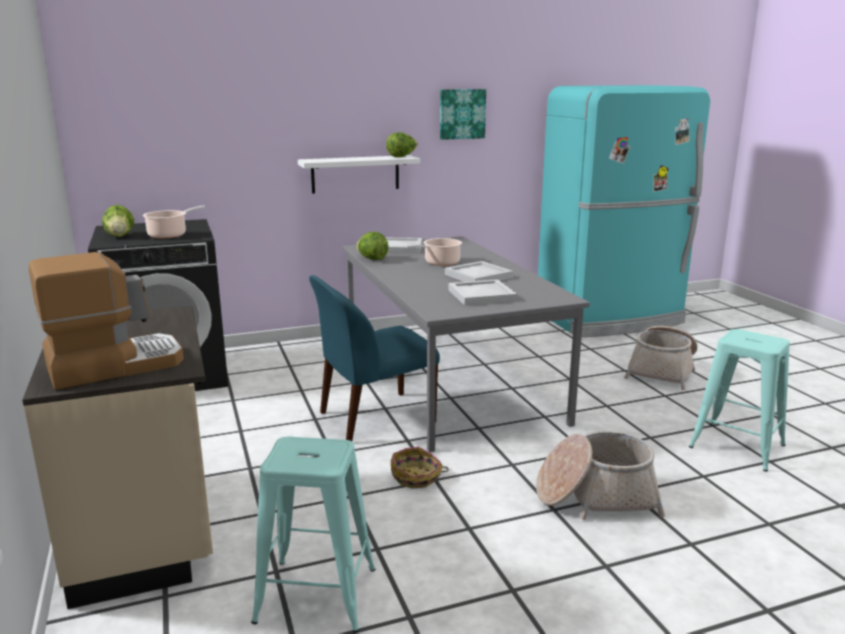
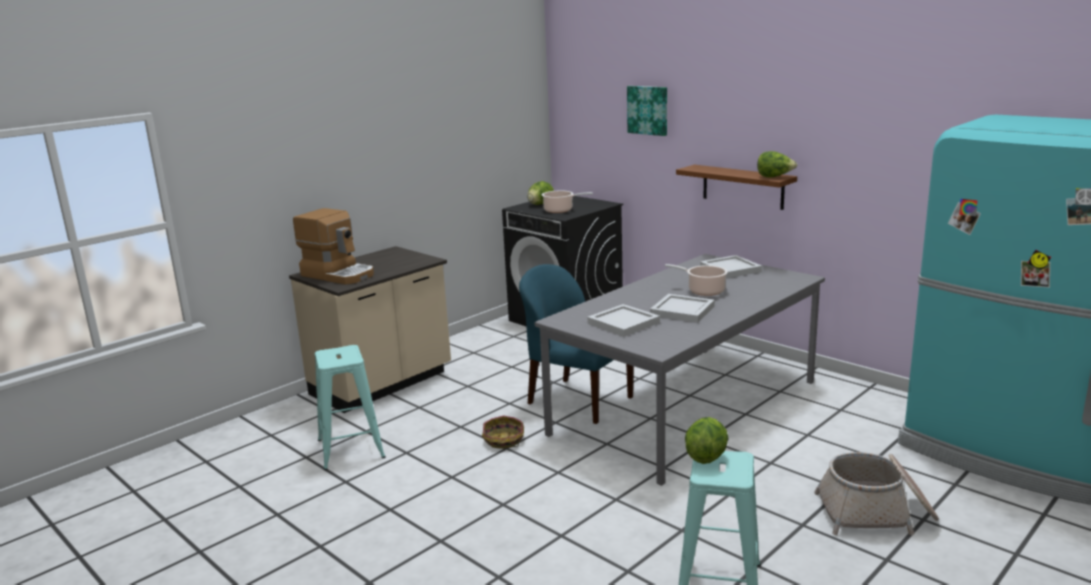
camera: 65 degrees right, 0 degrees up
(355, 174) = (742, 186): white shelf -> brown shelf
(372, 259) = (676, 271): lettuce -> lettuce (706, 456)
(461, 114) = (859, 138): picture -> picture (648, 110)
(595, 496) = (539, 519): basket -> none

